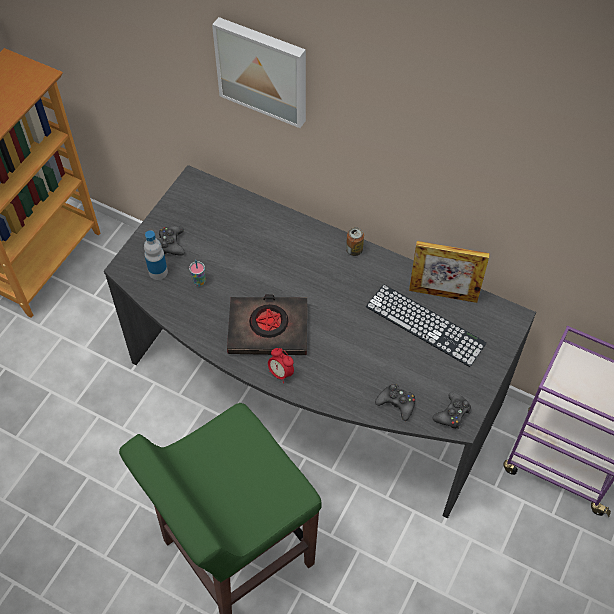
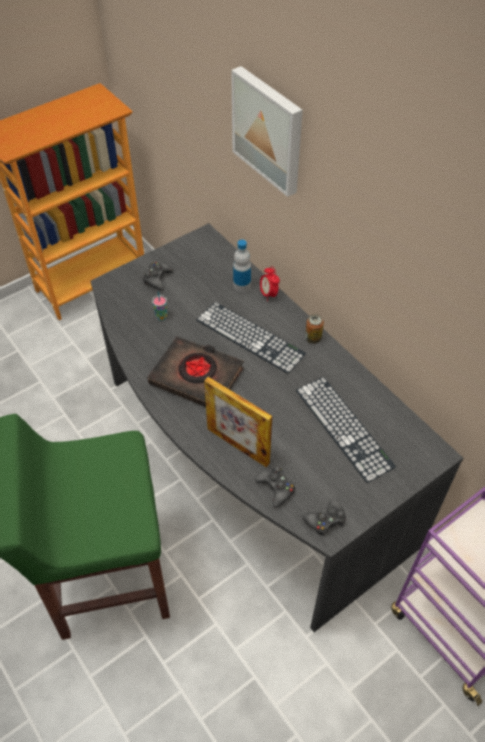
camera: 25 degrees right, 5 degrees down
(158, 272) = (132, 297): bottle -> bottle (242, 286)
(280, 373) = (185, 418): alarm clock -> alarm clock (268, 294)
(296, 270) = (250, 337): none -> keyboard
(443, 294) = (376, 406): picture frame -> picture frame (238, 446)

